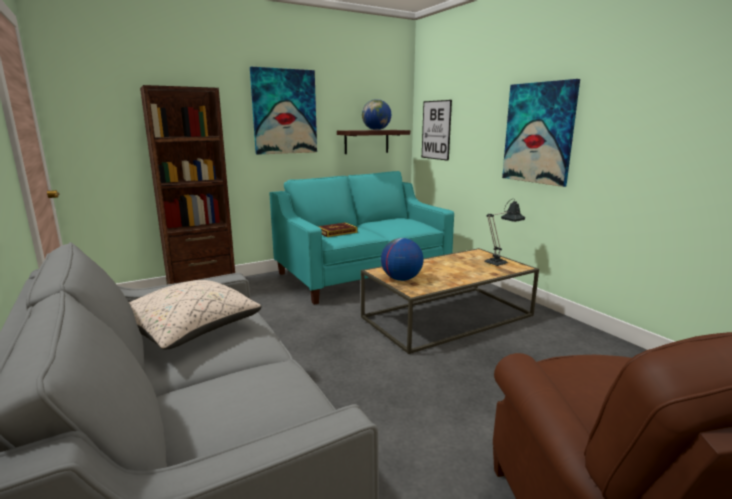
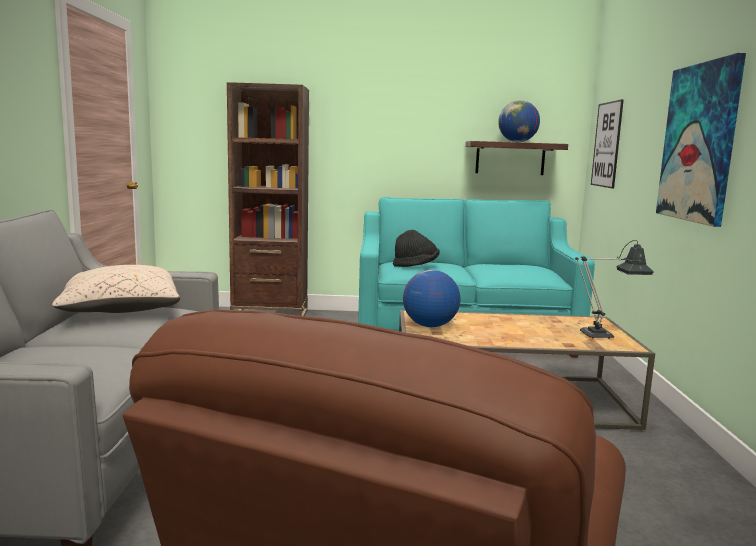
camera: 30 degrees right, 5 degrees down
(284, 112) = (396, 115): picture -> none
(336, 232) = (416, 266): book -> black hat

